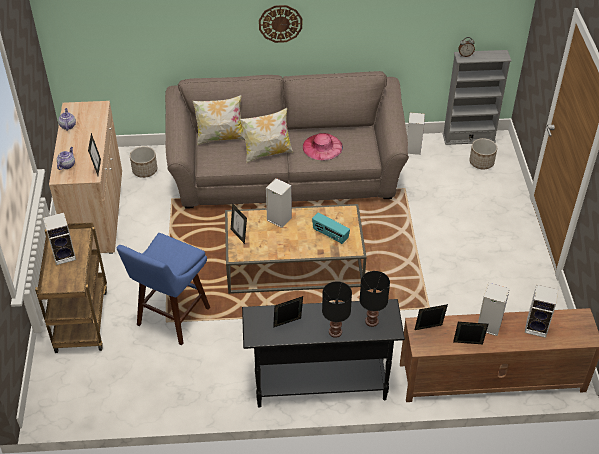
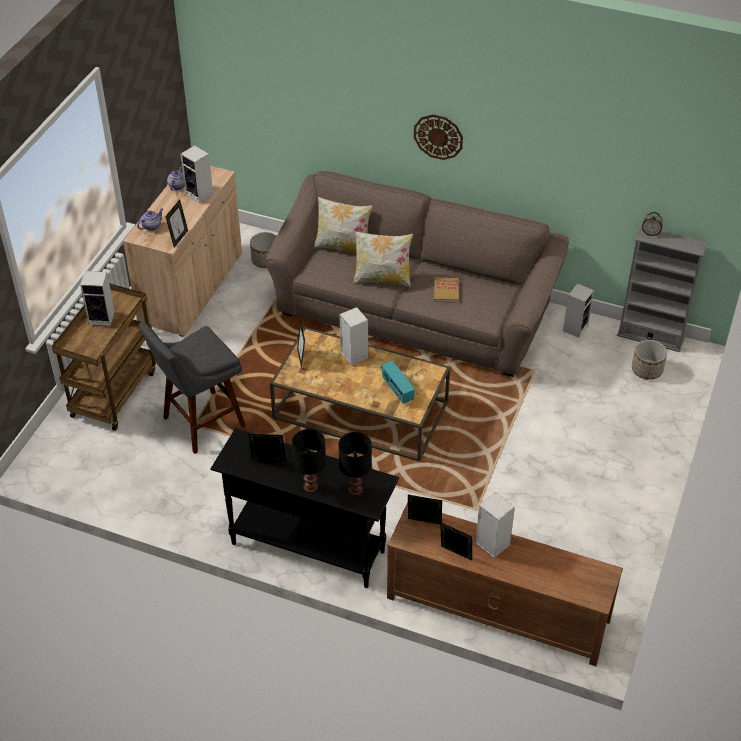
camera: 25 degrees right, 0 degrees up
(171, 319) = (200, 424): blue stool -> grey stool
(322, 147) = (446, 291): pink hat -> book
(537, 327) = (546, 566): speaker -> speaker (200, 194)

